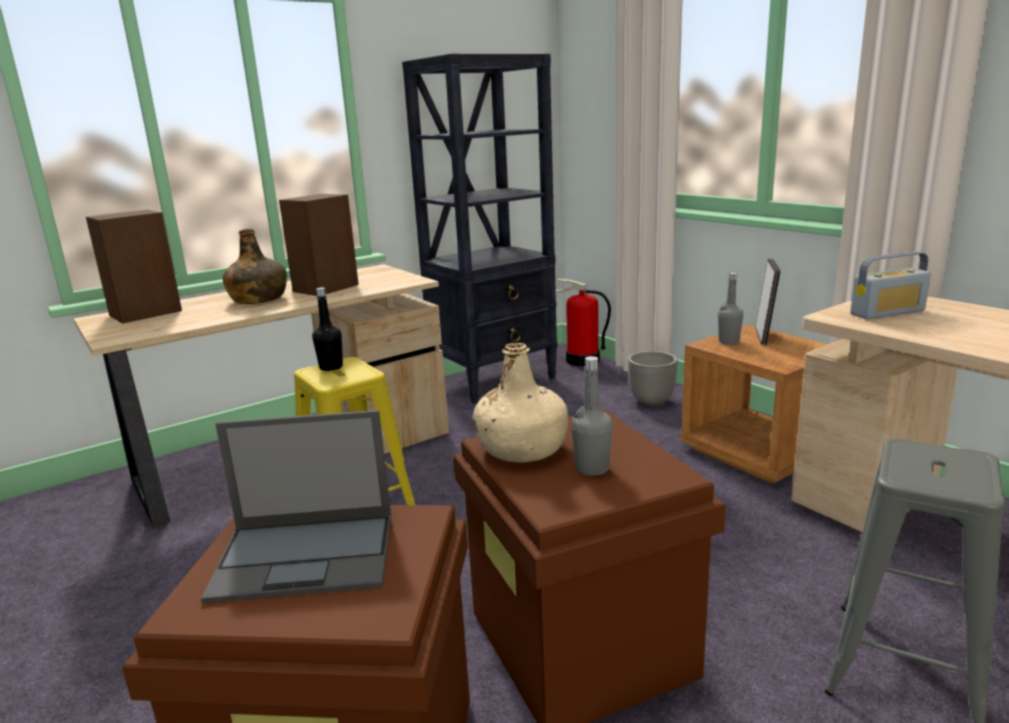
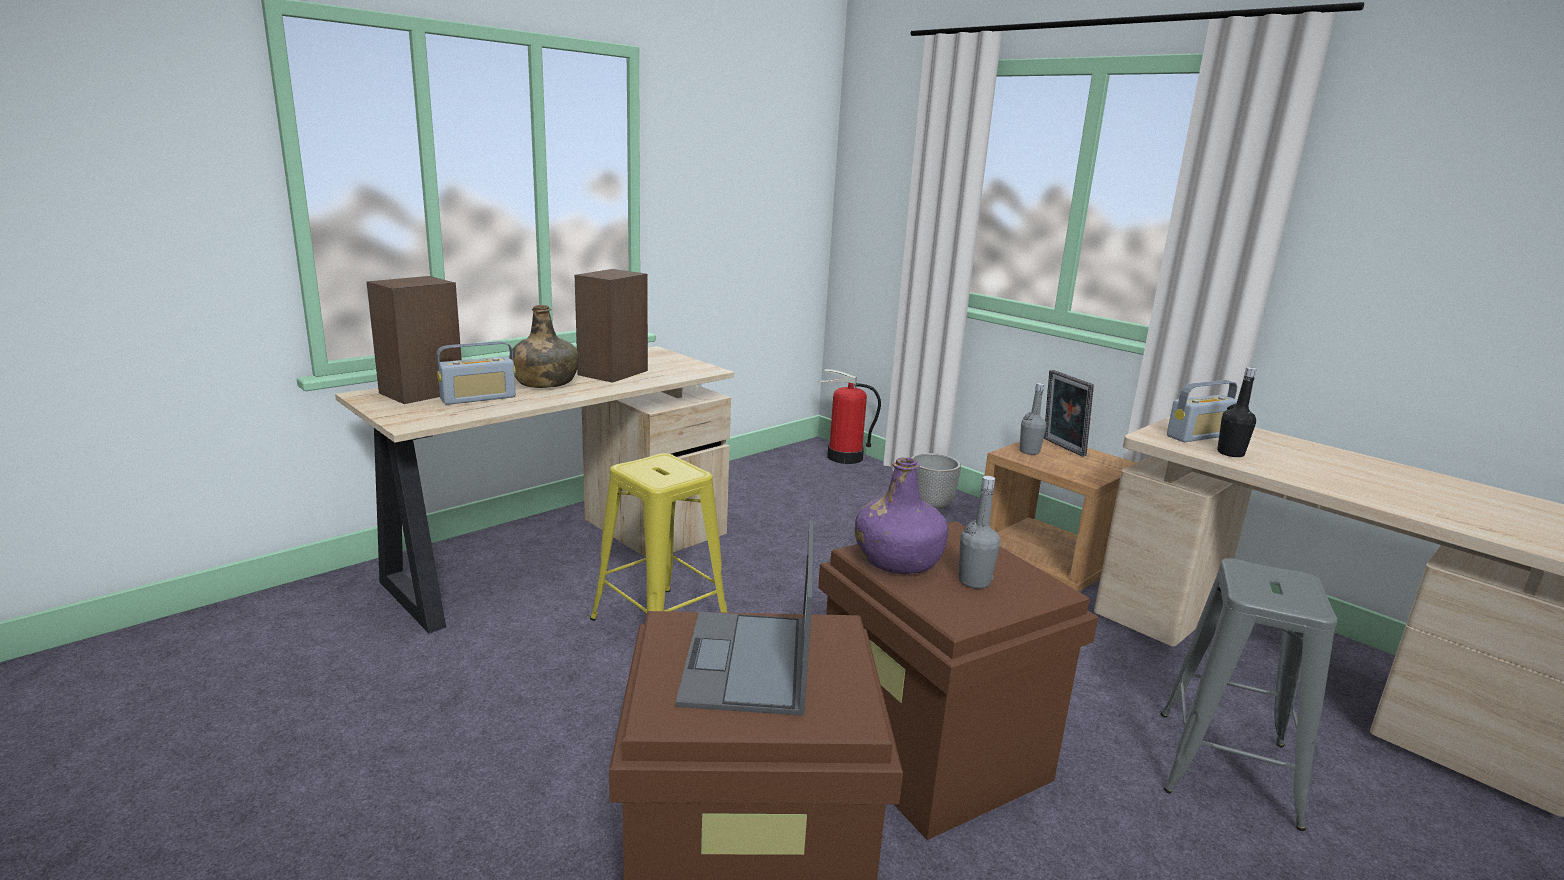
camera: 10 degrees left, 0 degrees up
(190, 315) = (478, 398): none -> radio
(307, 556) = (747, 663): laptop -> laptop turned 105 degrees clockwise
(331, 367) = (649, 464): black bottle -> black bottle (1230, 453)
(495, 380) = (757, 475): black bookcase -> none
(522, 449) = (898, 560): beige bottle -> purple bottle
(764, 336) = (1061, 447): picture frame -> picture frame turned 150 degrees clockwise

